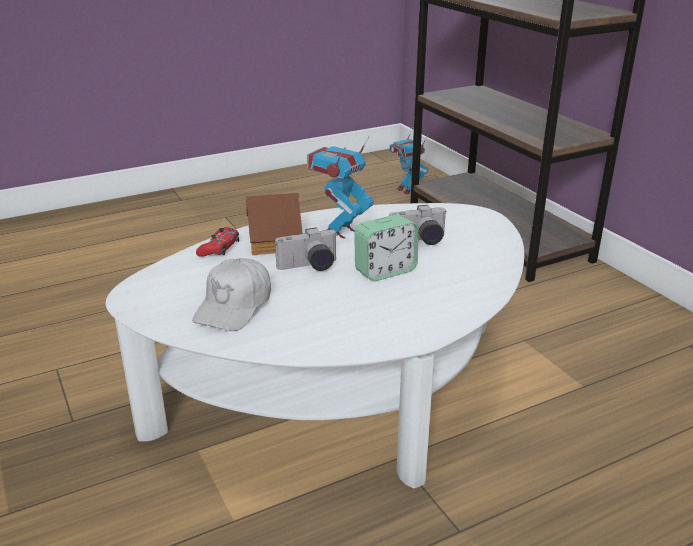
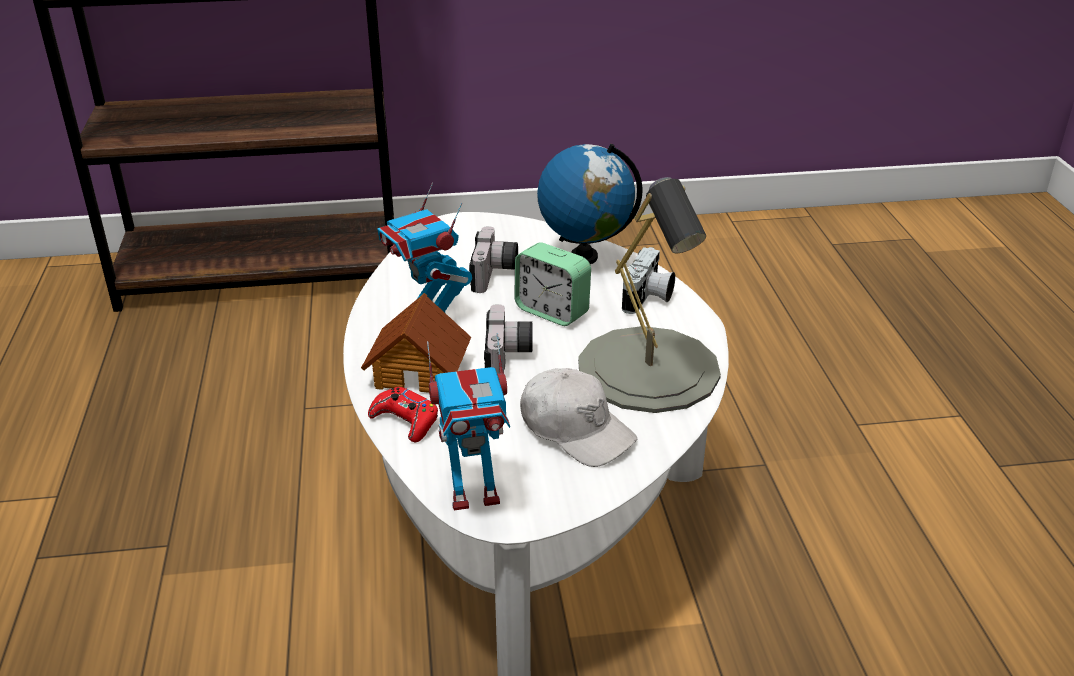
camera: 70 degrees left, 5 degrees up
(331, 324) = (649, 369): none -> grey table lamp
(385, 271) = (552, 311): alarm clock -> alarm clock turned 135 degrees clockwise
(407, 190) = (68, 302): toy robot -> toy robot (474, 493)
(440, 307) = (648, 298): none -> camera
(481, 269) = (584, 256): none -> globe

